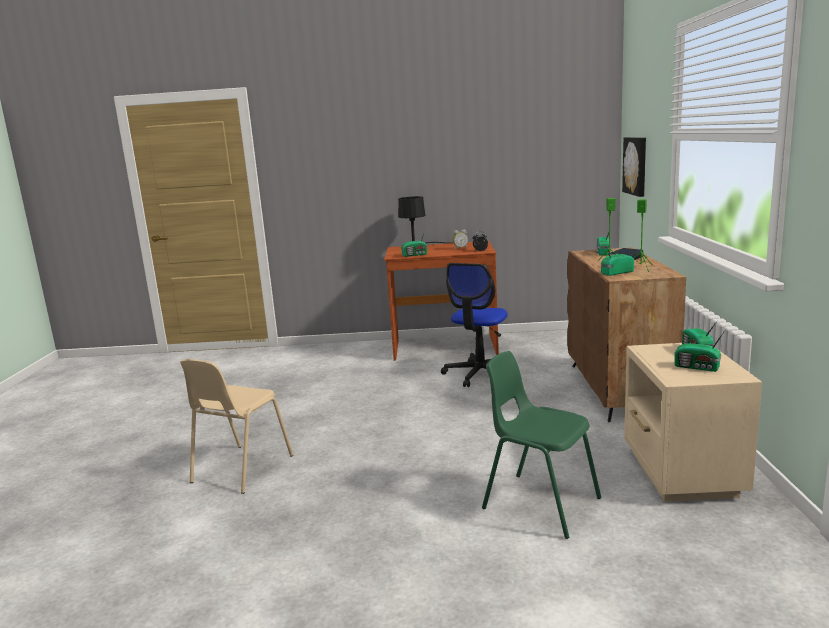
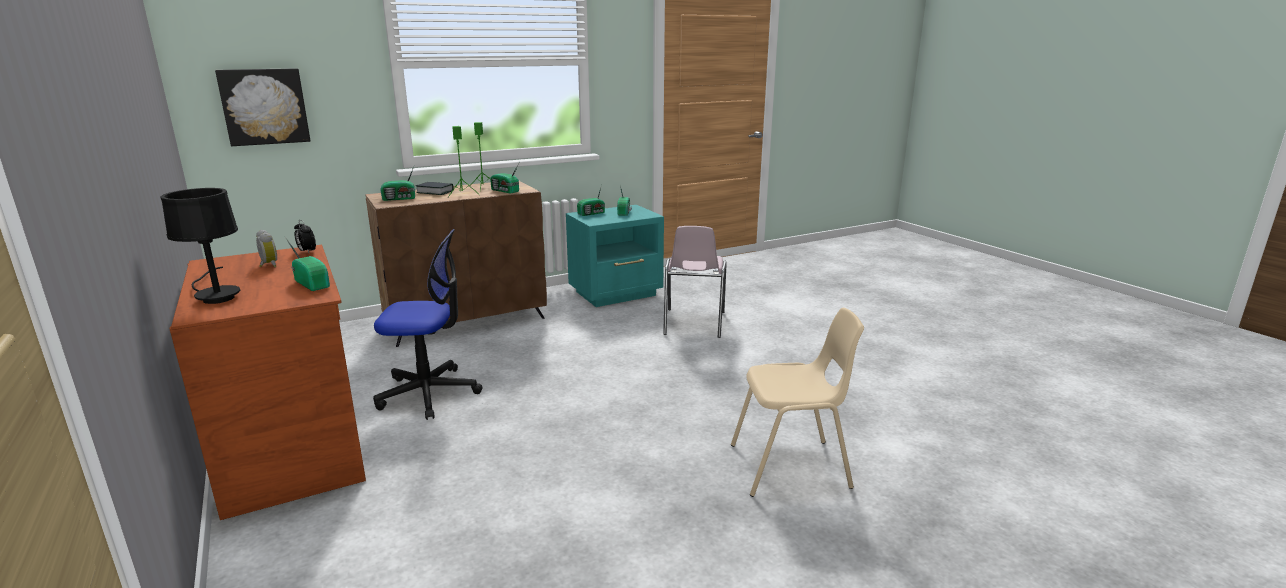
camera: 120 degrees left, 5 degrees up
(540, 503) = (693, 323): green chair -> pink chair
(681, 474) = (617, 294): beige nightstand -> turquoise nightstand

